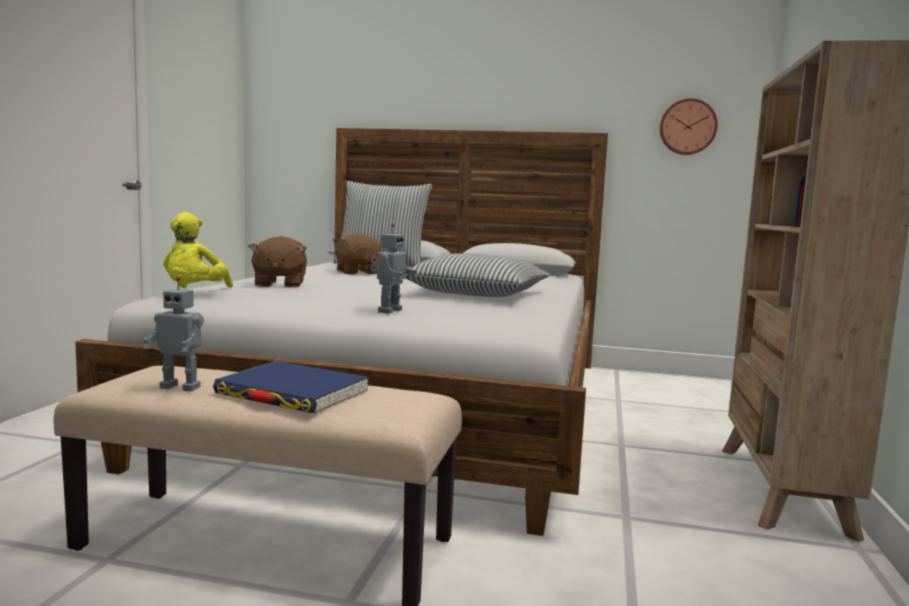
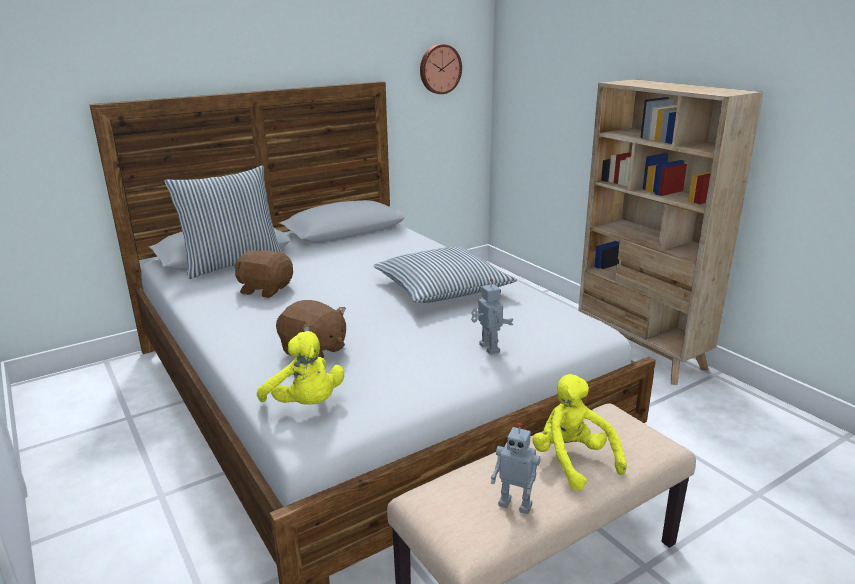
camera: 45 degrees left, 15 degrees up
(181, 387) = (516, 504): toy robot -> toy robot turned 60 degrees clockwise
(292, 394) = (572, 461): blue book -> yellow plush toy

